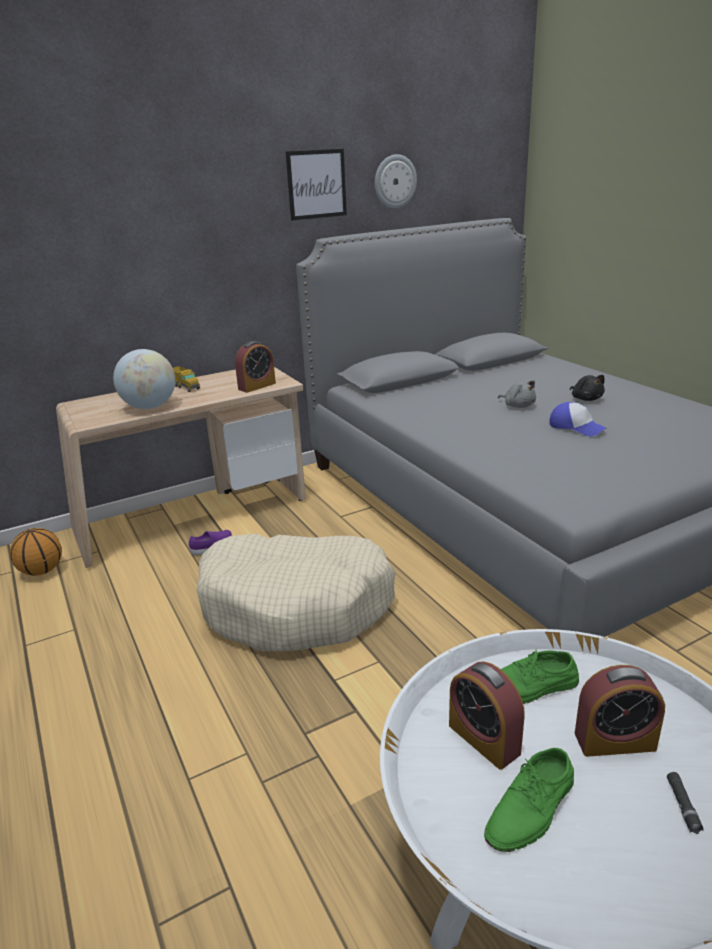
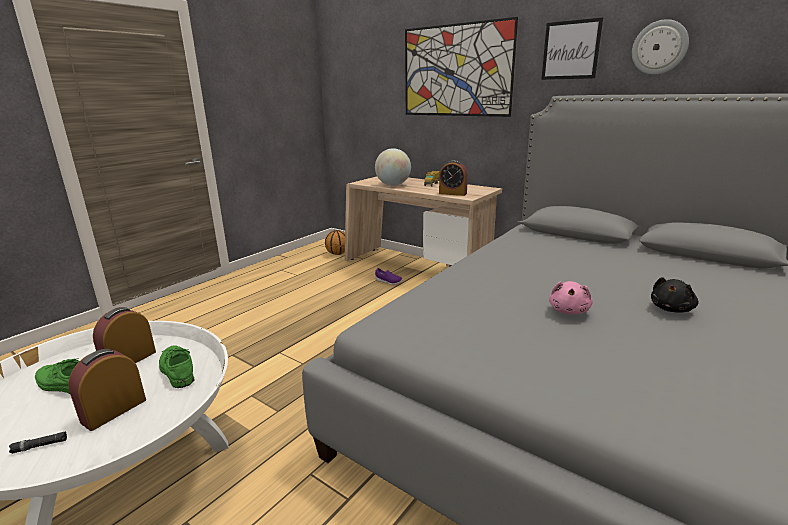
camera: 65 degrees right, 5 degrees down
(168, 215) = (456, 71): none -> picture
(297, 606) = (345, 322): beige dog bed -> none
(518, 406) = (588, 279): grey plush toy -> none
(576, 427) = (569, 311): cap -> pink plush toy
(615, 741) = (114, 410): alarm clock -> alarm clock turned 60 degrees clockwise

